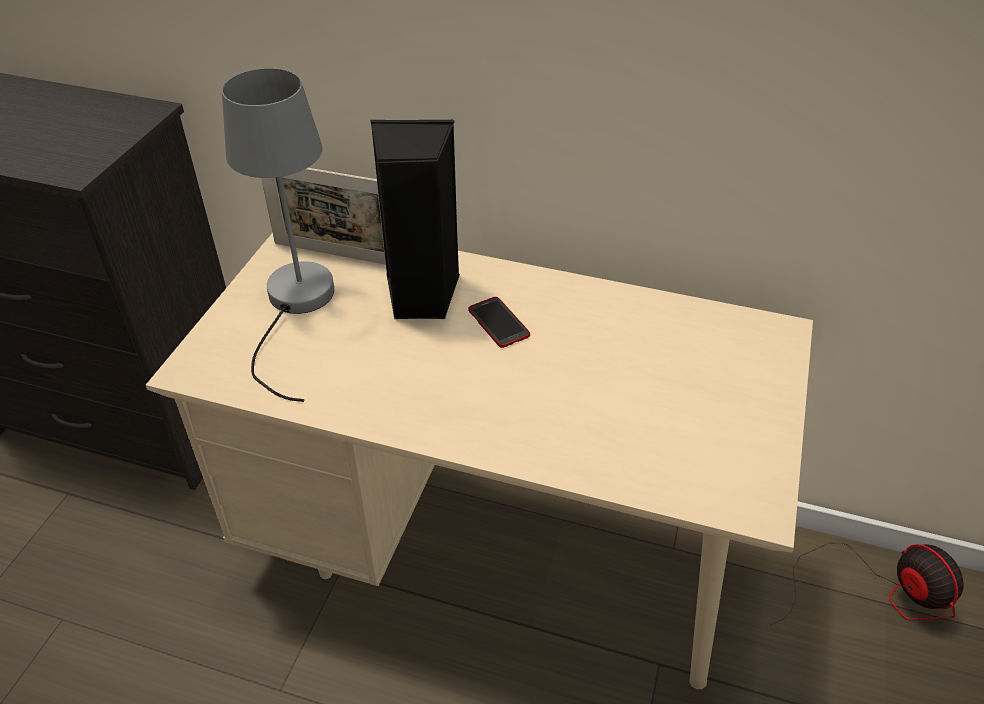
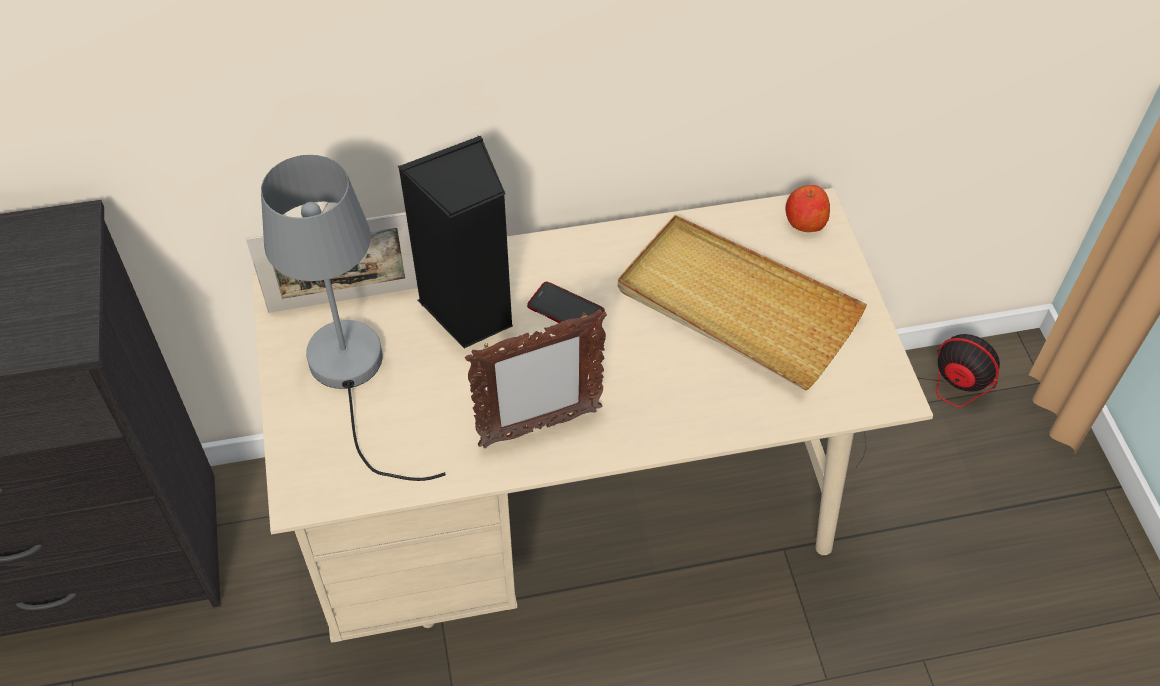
camera: 30 degrees left, 10 degrees up
(406, 400) = (539, 428): none -> picture frame
(652, 376) = (736, 306): none -> beige tray
(765, 335) = (804, 221): none -> apple

